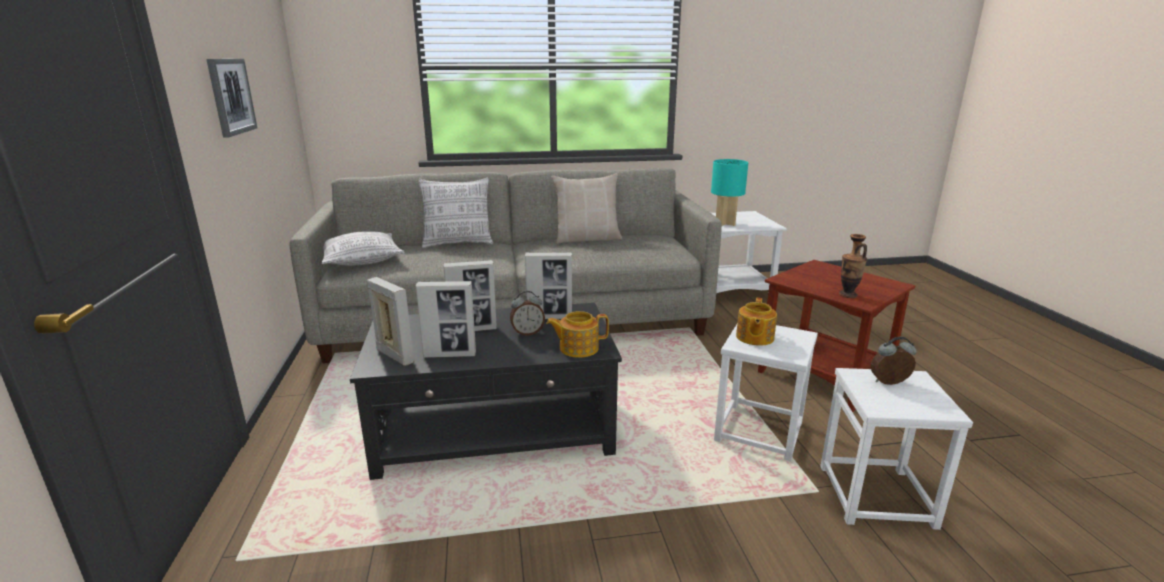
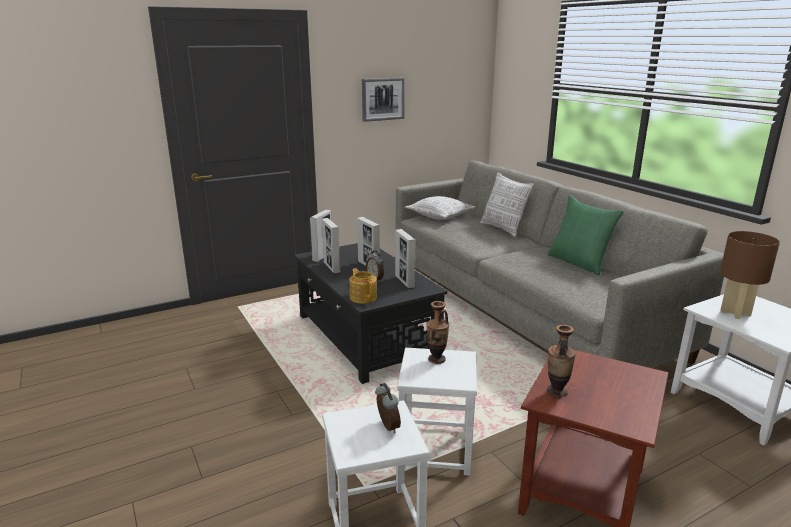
camera: 70 degrees right, 0 degrees up
(587, 239) = (579, 263): beige pillow -> green pillow
(724, 223) = (735, 313): turquoise table lamp -> brown table lamp
(754, 337) = (436, 359): teapot -> vase

